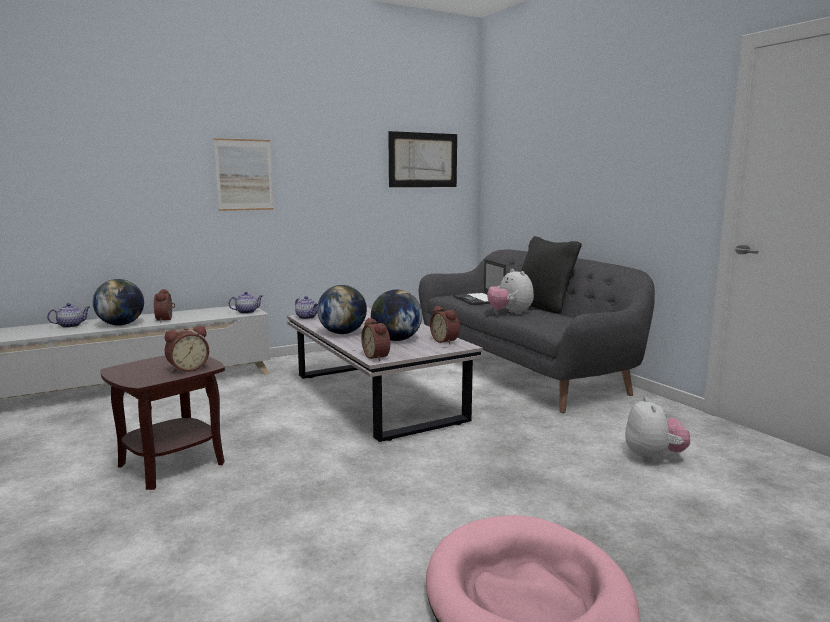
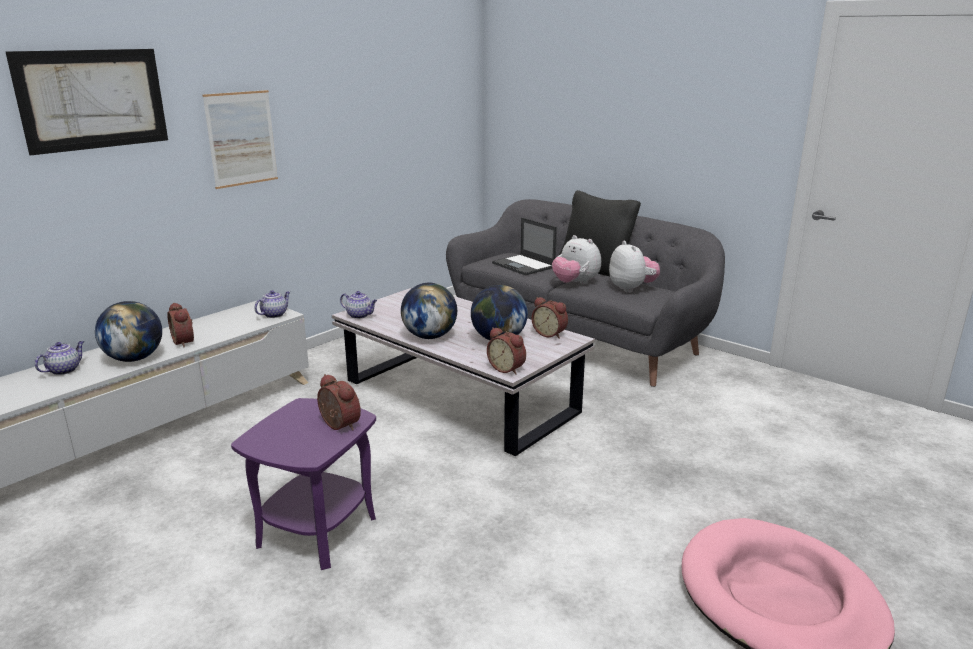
camera: 20 degrees left, 10 degrees up
(171, 464) = (316, 530): brown side table -> purple side table
(187, 368) = (337, 426): alarm clock -> alarm clock turned 75 degrees counterclockwise
(423, 160) = (430, 97): picture -> picture (93, 99)
(653, 457) = (765, 425): plush toy -> plush toy (631, 289)

